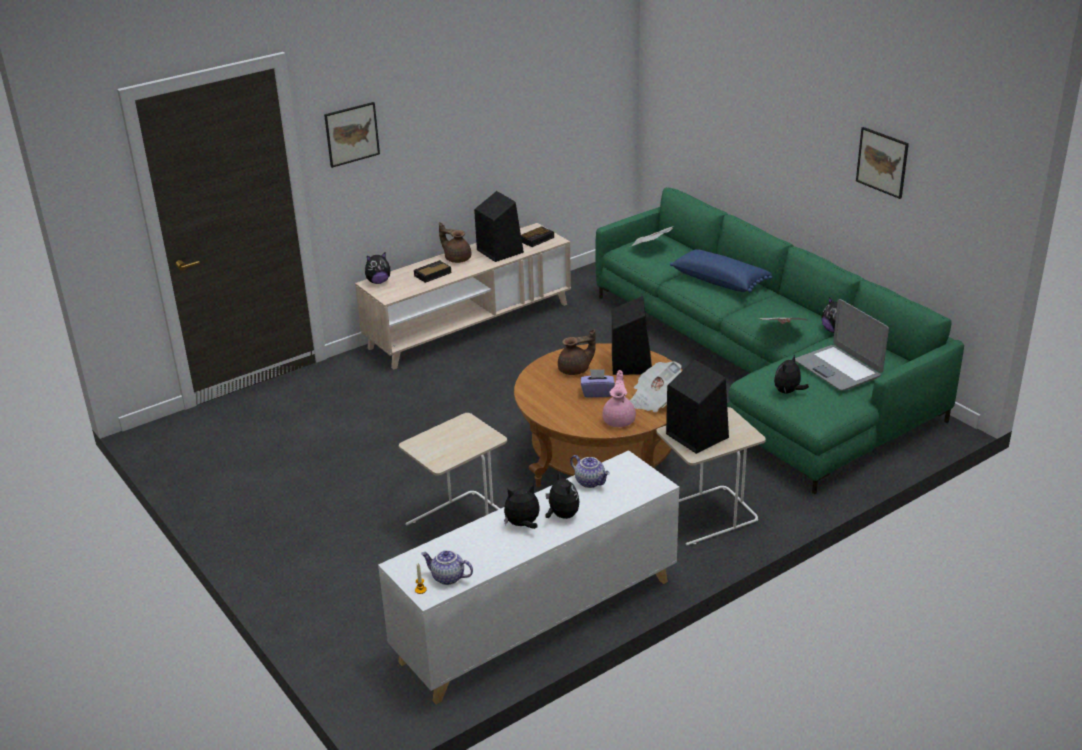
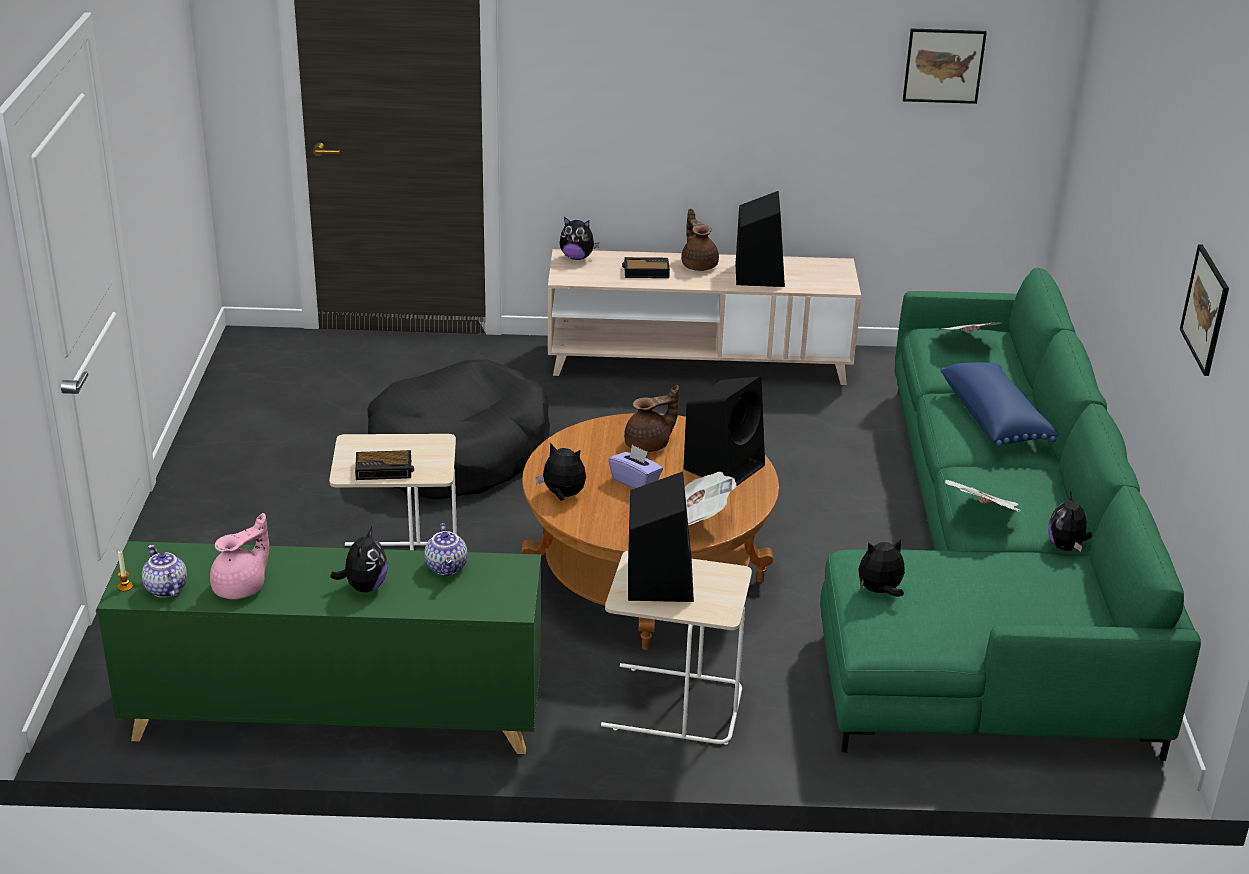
camera: 35 degrees right, 0 degrees up
(352, 134) = (578, 51): picture -> picture (943, 65)
(399, 441) = (457, 454): none -> black dog bed
(523, 525) = (312, 575): plush toy -> plush toy (563, 495)
(537, 239) = (824, 278): alarm clock -> alarm clock (385, 470)
(537, 621) = (334, 716): white cabinet -> green cabinet
(575, 370) = (649, 445): brown teapot -> brown teapot turned 45 degrees counterclockwise
(619, 420) = (614, 523): pink teapot -> pink teapot (242, 587)
(838, 369) = (989, 594): laptop -> none

